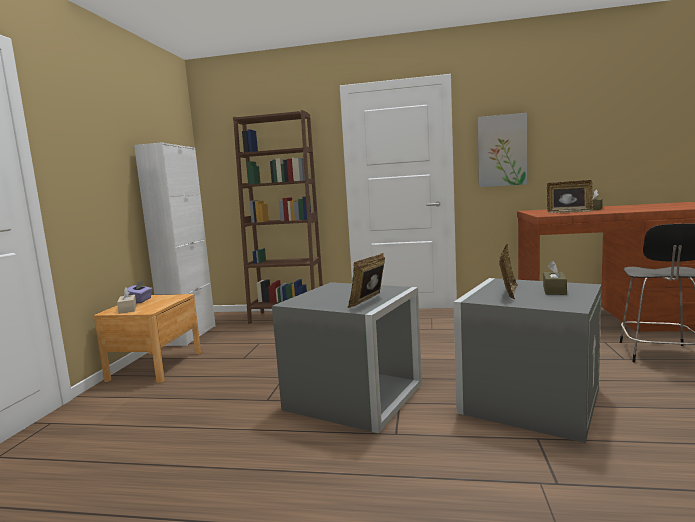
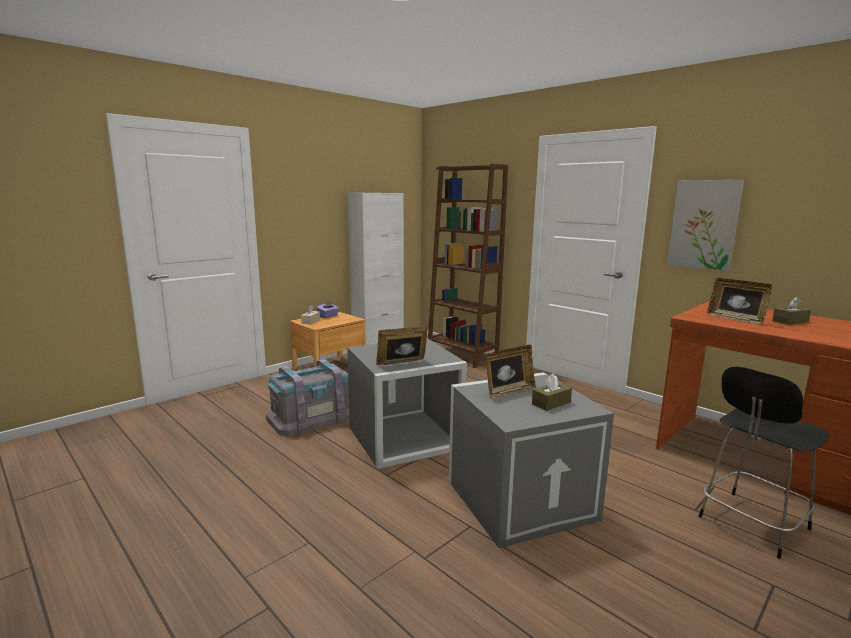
camera: 35 degrees right, 5 degrees up
(217, 417) = (312, 416): none -> grey storage box

